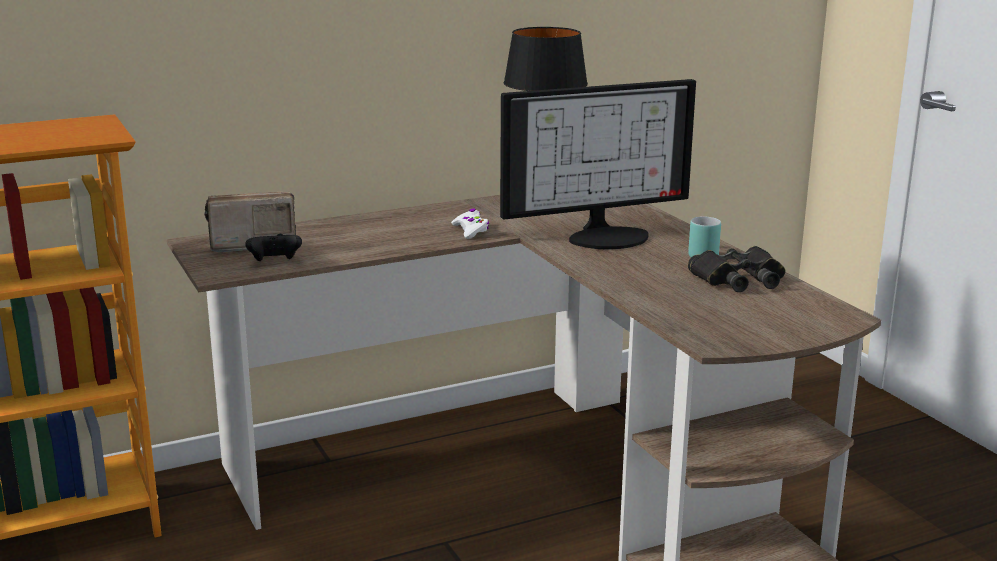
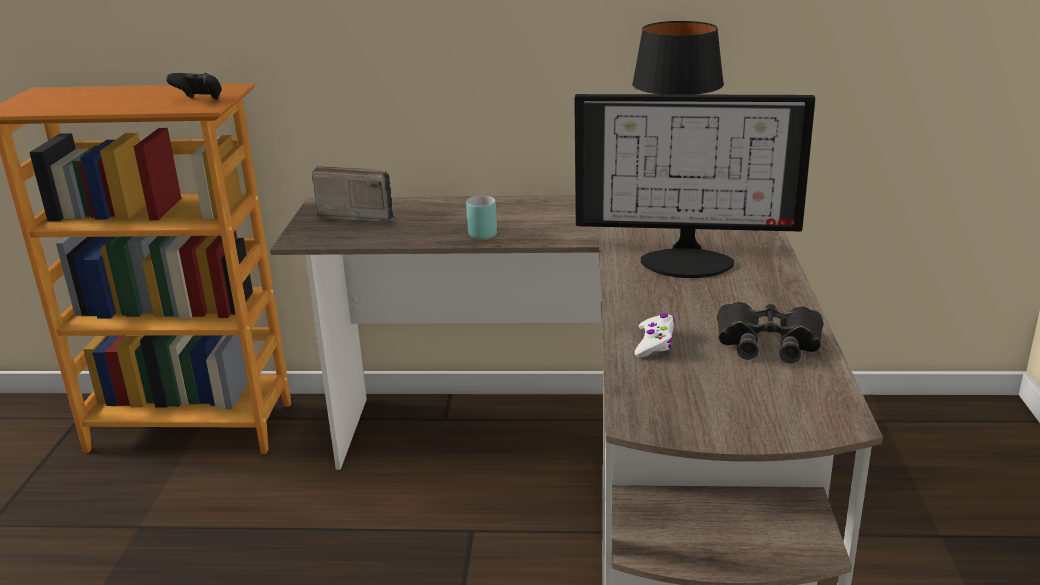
camera: 30 degrees right, 5 degrees up
(275, 262) = (355, 236): black game controller -> black game controller (200, 100)
(471, 230) = (562, 231): white game controller -> white game controller (655, 343)
(698, 255) = (759, 301): turquoise mug -> turquoise mug (482, 232)

